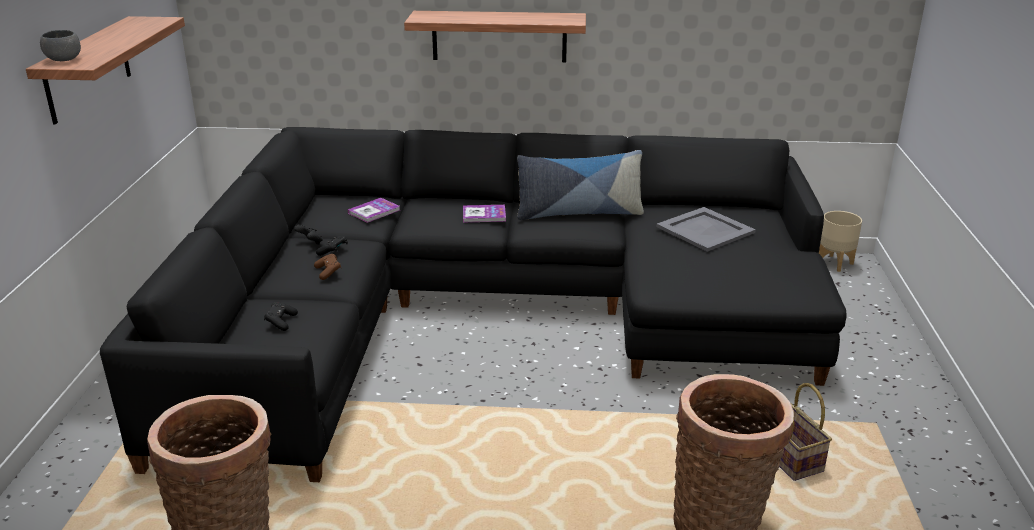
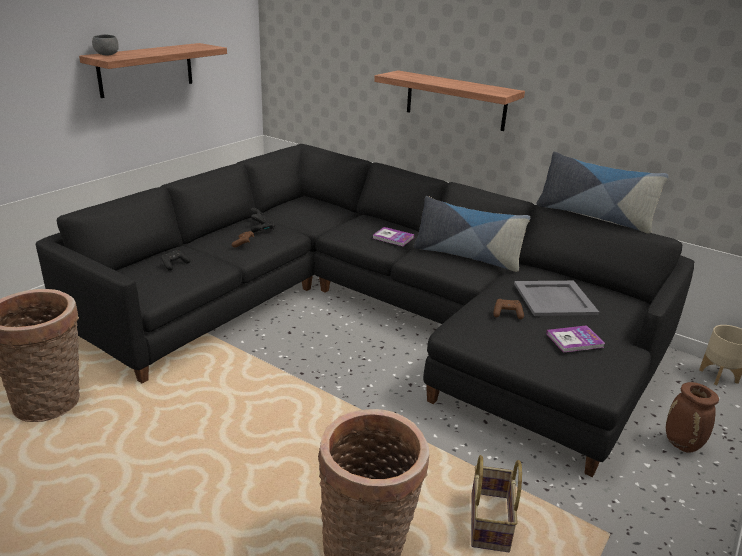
camera: 30 degrees right, 0 degrees up
(374, 211) = (323, 215): book -> book (574, 340)
(683, 258) = (507, 314): none -> brown game controller
(693, 135) = (593, 216): none -> pillow
(860, 331) = (682, 445): none -> brown vase

